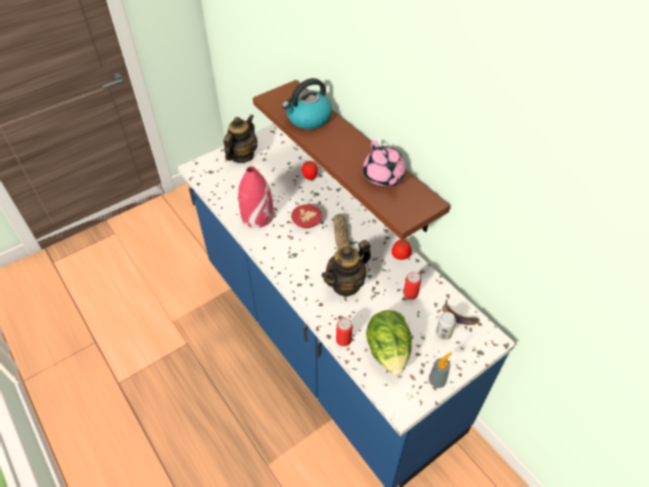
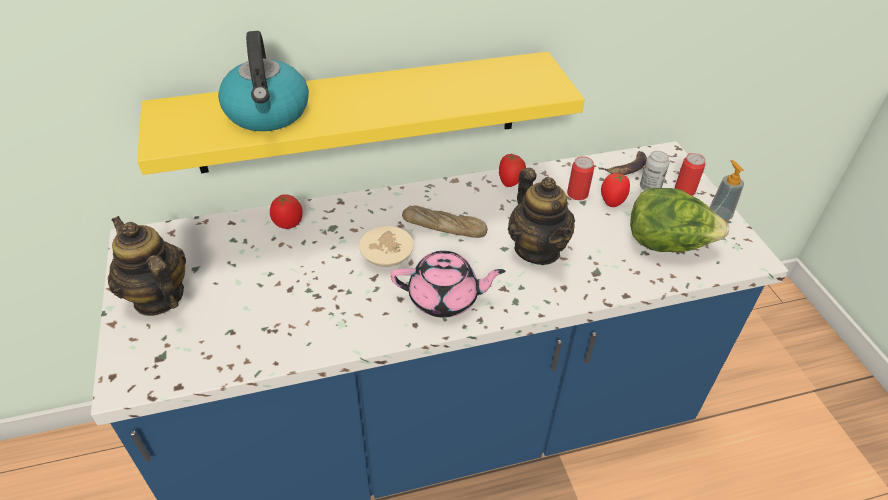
camera: 70 degrees left, 5 degrees down
(257, 216) = (333, 315): red vase -> none
(307, 221) = (387, 254): red bowl -> beige bowl
(343, 339) = (636, 281): can -> can (684, 190)
(363, 155) = (360, 112): brown shelf -> yellow shelf
(383, 176) = (463, 82): pink teapot -> pink teapot (445, 298)
(414, 314) = (612, 202): none -> tomato

